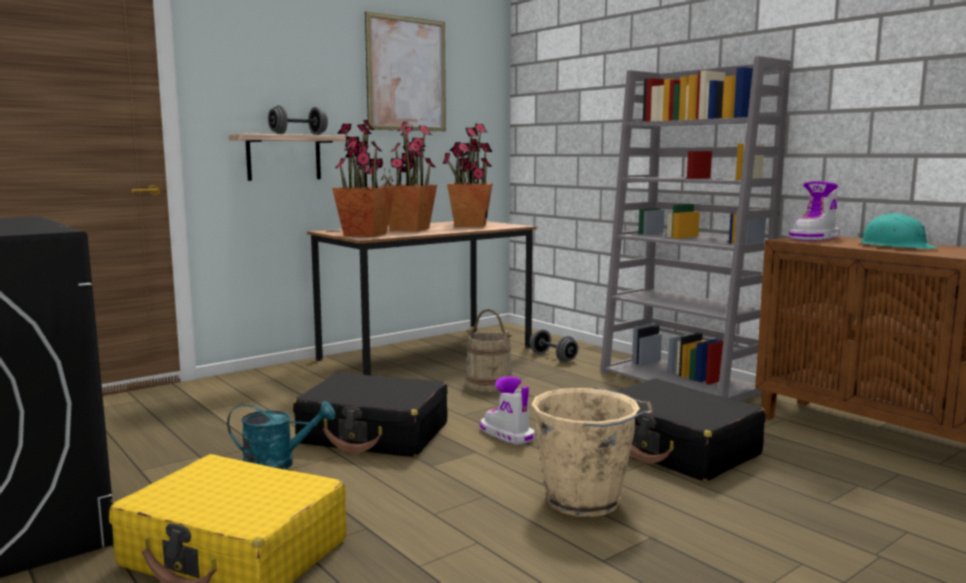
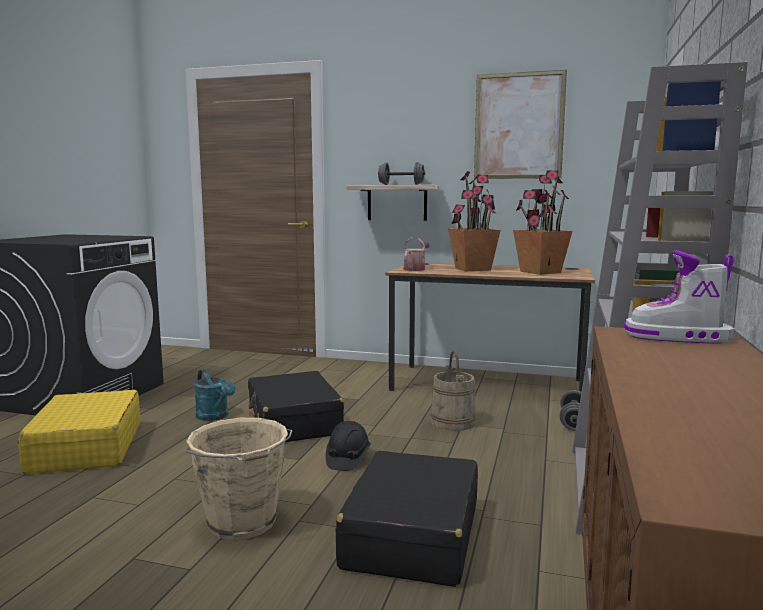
camera: 55 degrees right, 0 degrees up
(365, 235) = (415, 269): potted plant -> watering can
(506, 435) = (347, 459): boot -> black hard hat
(896, 246) = (683, 371): turquoise hard hat -> none

